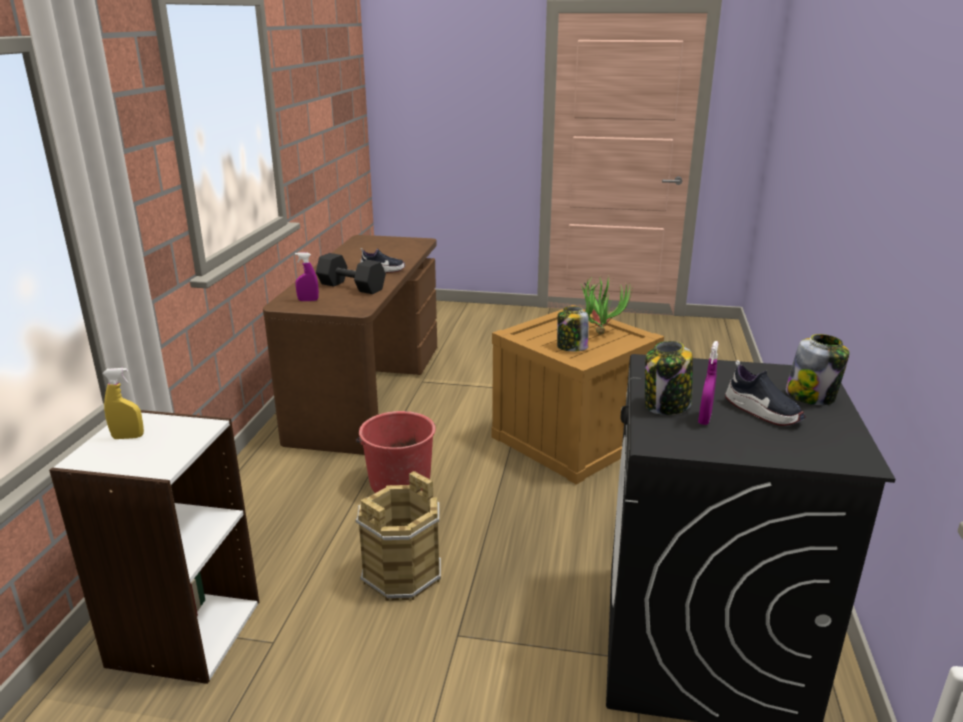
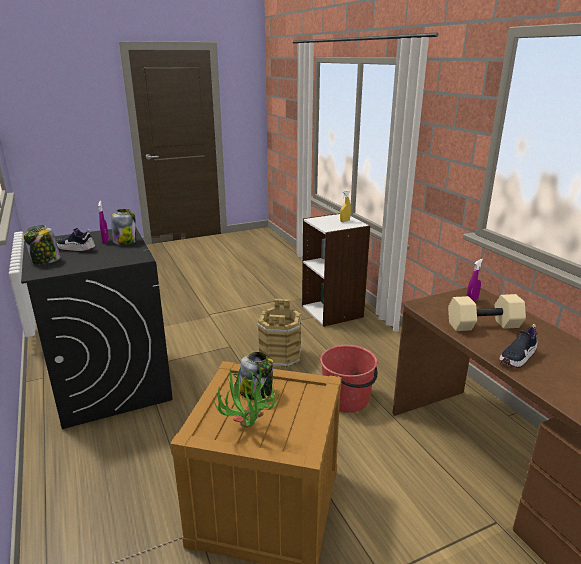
camera: 145 degrees right, 0 degrees up
(352, 286) = (483, 326): black dumbbell -> beige dumbbell

